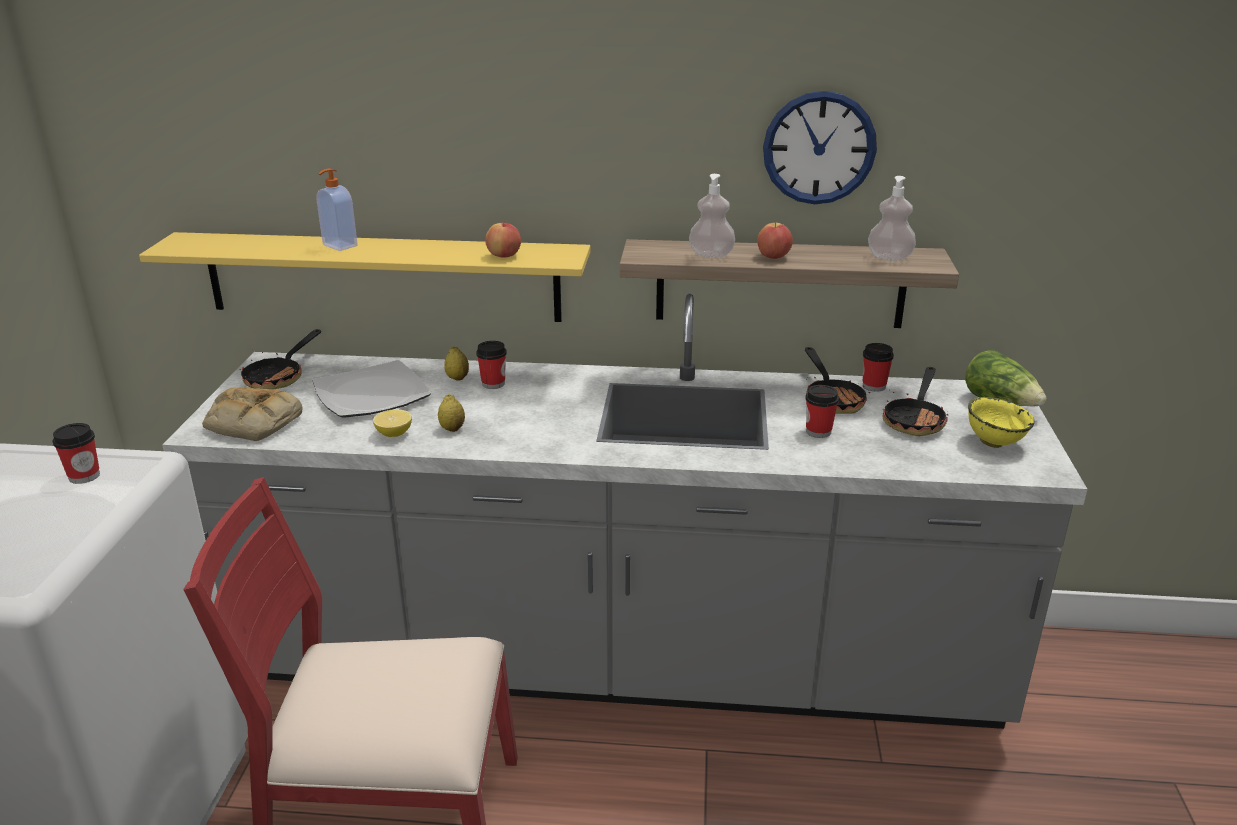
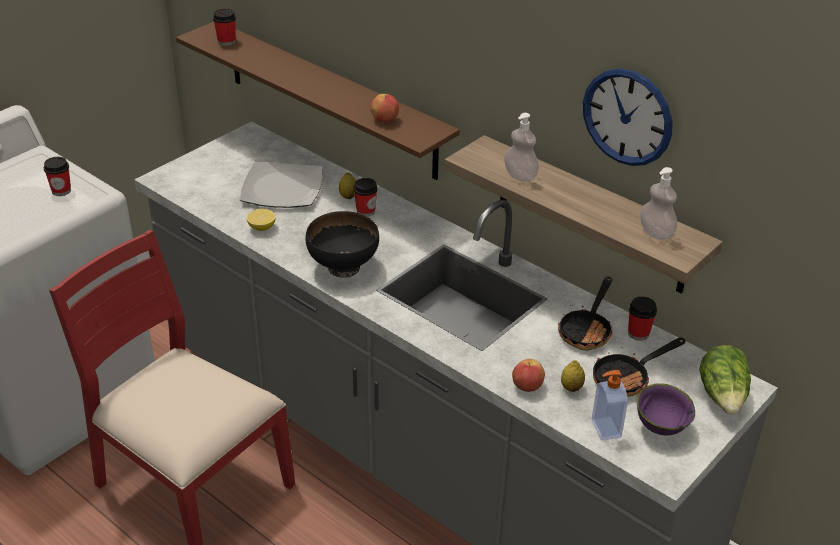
camera: 35 degrees right, 10 degrees up
(251, 423) = (194, 183): bread -> none
(279, 377) = (244, 150): frying pan -> none
(339, 246) = (294, 70): soap dispenser -> soap dispenser (605, 429)
(382, 277) = (329, 99): yellow shelf -> brown shelf
(452, 429) = (299, 239): lemon -> lemon (571, 387)
(535, 435) = (343, 267): none -> black bowl
(773, 257) = (563, 196): apple -> apple (527, 386)
(818, 431) = (537, 353): cup -> cup (226, 42)
(993, 442) = (661, 427): yellow bowl -> purple bowl

